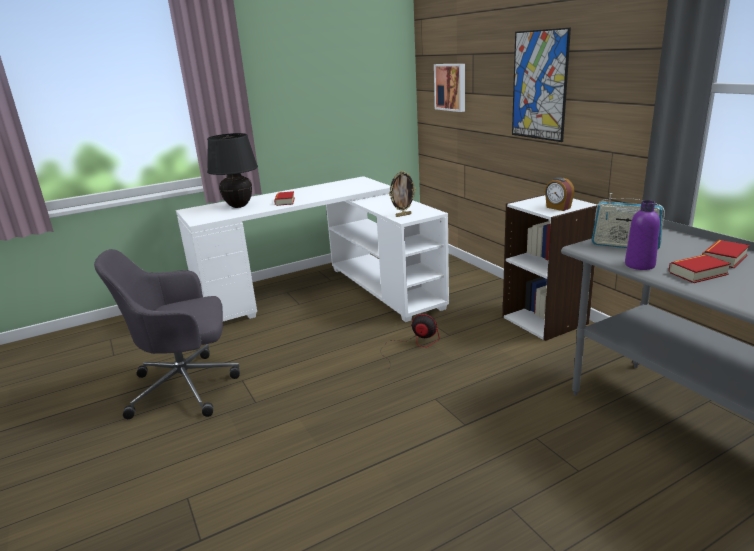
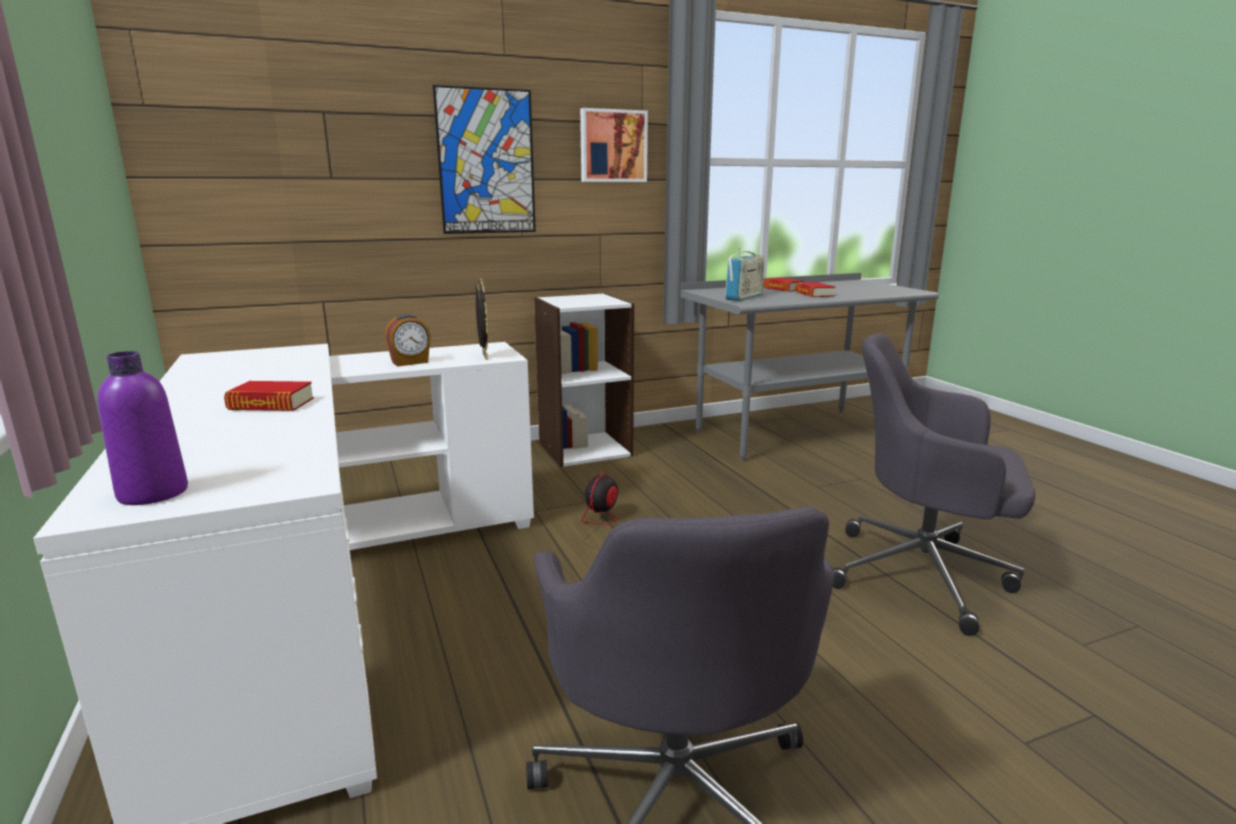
camera: 85 degrees left, 5 degrees down
(238, 206) = (210, 445): black table lamp -> none
(374, 487) = (924, 575): none -> grey office chair
(451, 87) = (269, 168): picture -> picture (612, 146)
(558, 208) = (601, 300): alarm clock -> alarm clock (410, 362)
(639, 265) = (795, 299): purple bottle -> purple bottle (153, 493)

